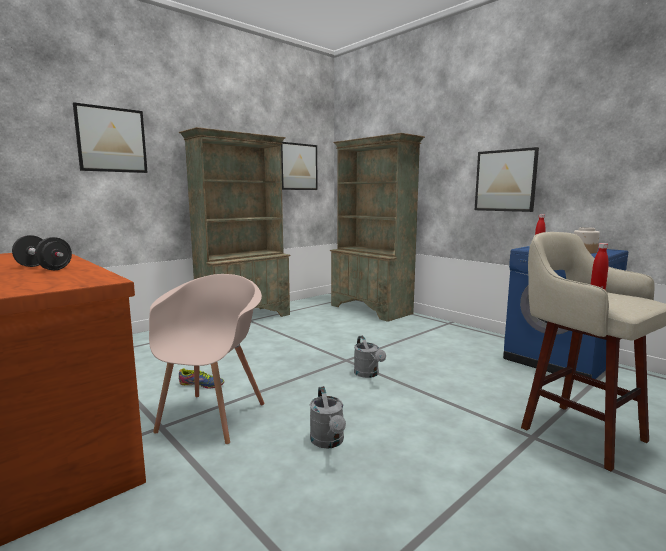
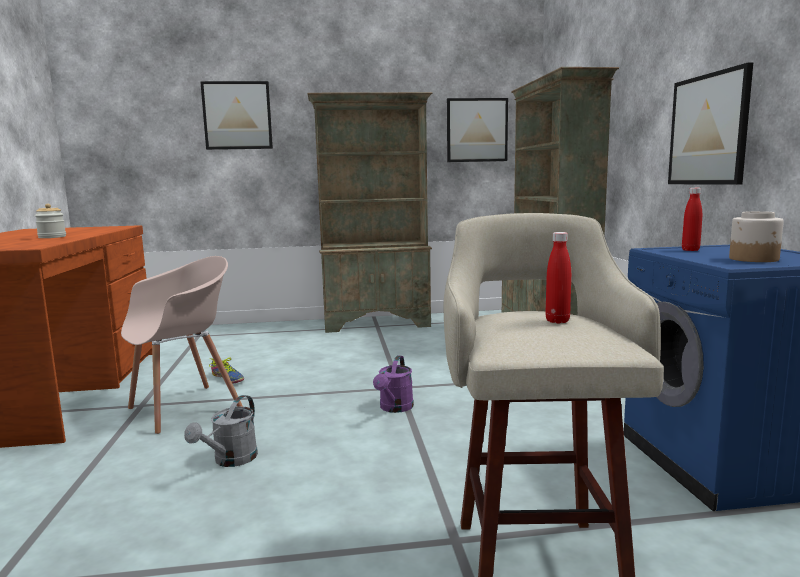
camera: 35 degrees right, 0 degrees up
(44, 268) = (52, 237): black dumbbell -> jar
(368, 374) = (394, 408): grey watering can -> purple watering can

